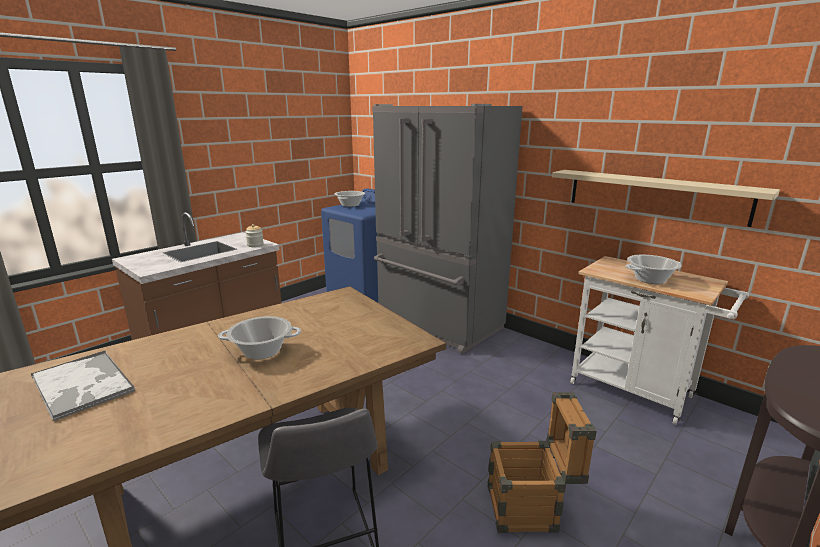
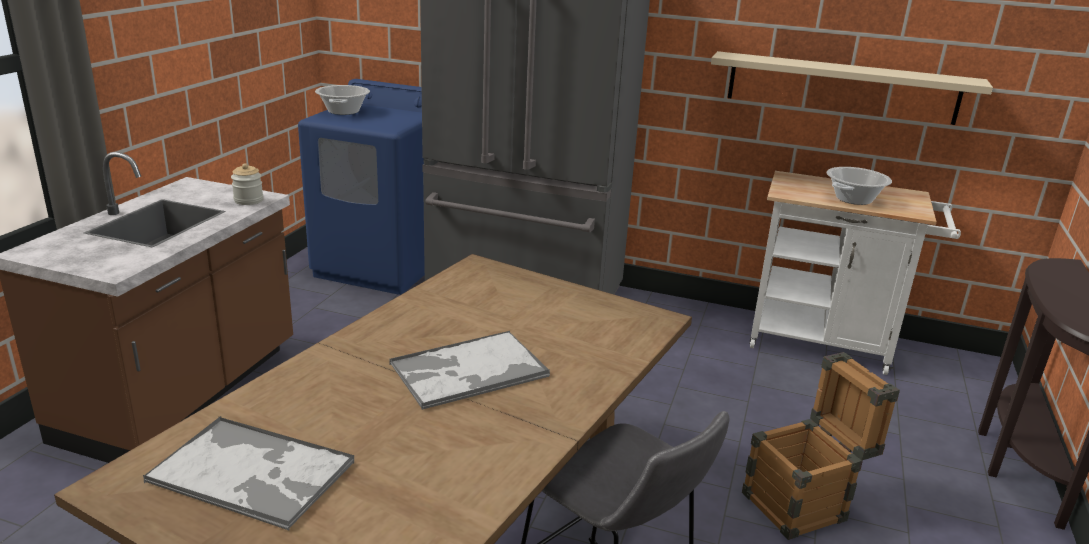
camera: 25 degrees left, 5 degrees up
(262, 351) = (468, 371): cooking pot -> tray

